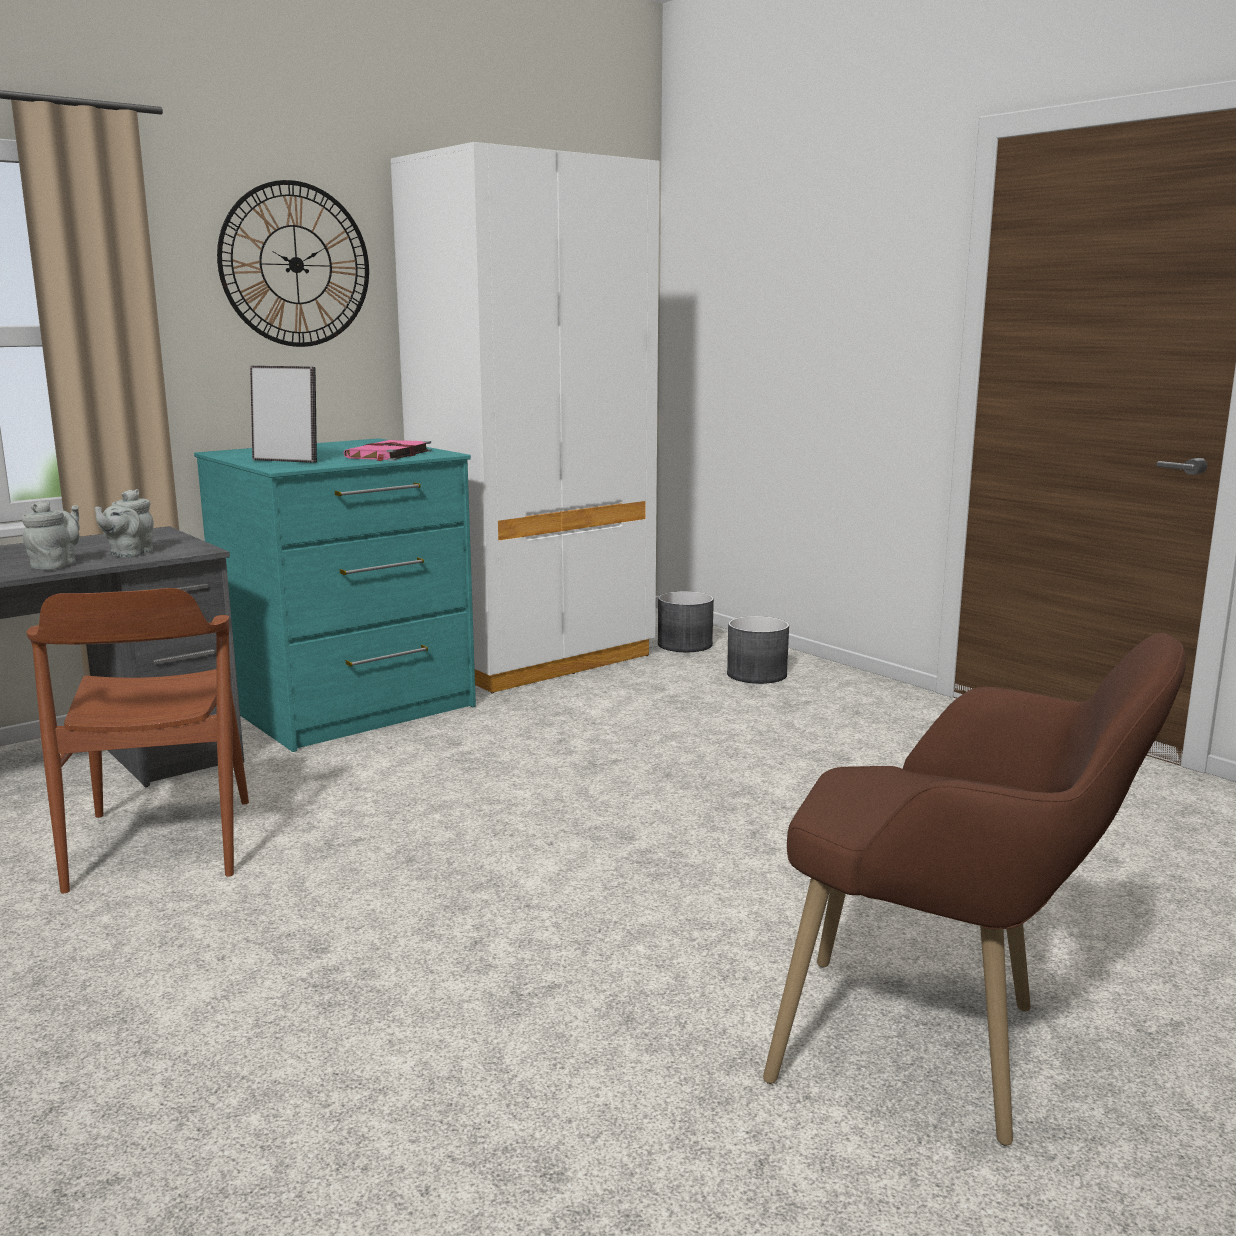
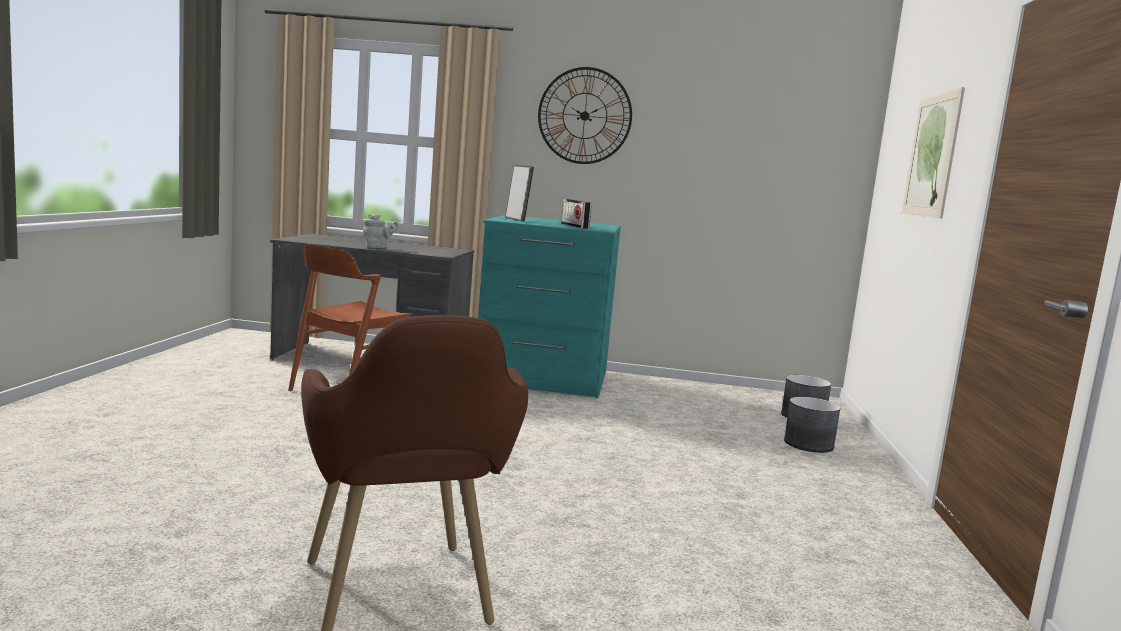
camera: 45 degrees right, 5 degrees down
(129, 554) = (415, 251): grey teapot -> none
(388, 455) = (574, 226): pink book -> radio
(535, 658) = (689, 392): white wardrobe -> none
(822, 300) = (932, 156): none -> picture

